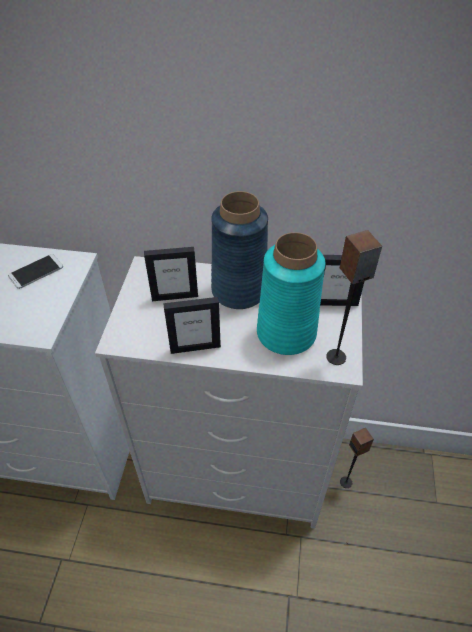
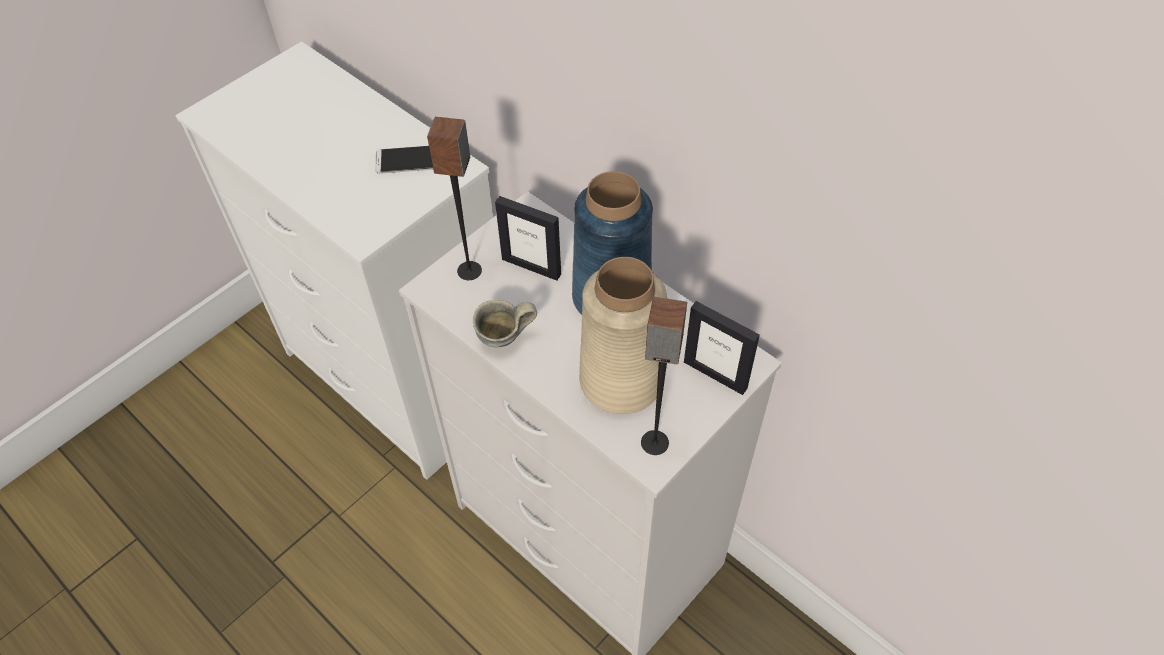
camera: 35 degrees right, 5 degrees up
(195, 347) = (504, 341): picture frame -> grey mug
(286, 333) = (620, 381): turquoise vase -> beige vase
(346, 482) = (721, 637): speaker -> speaker (470, 271)

